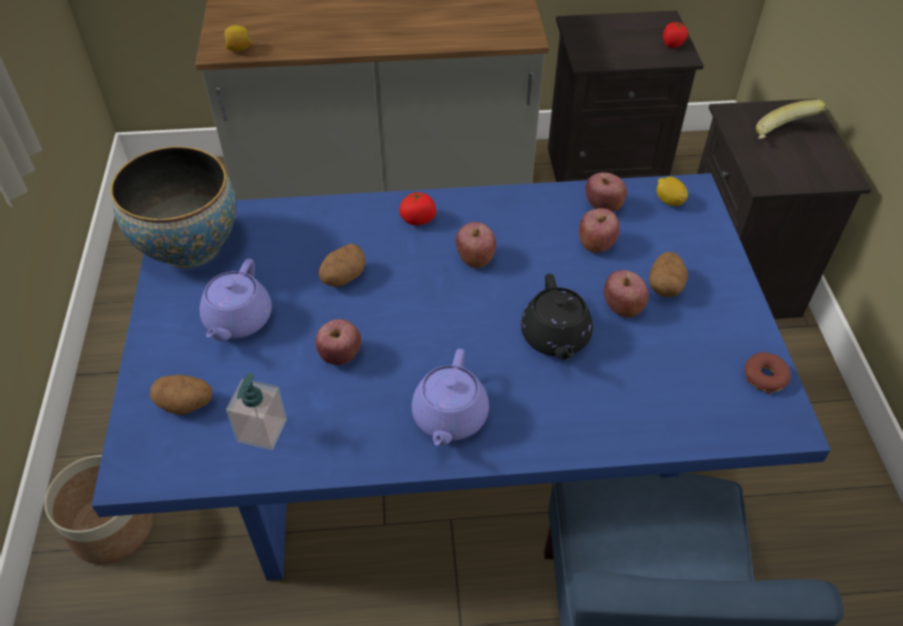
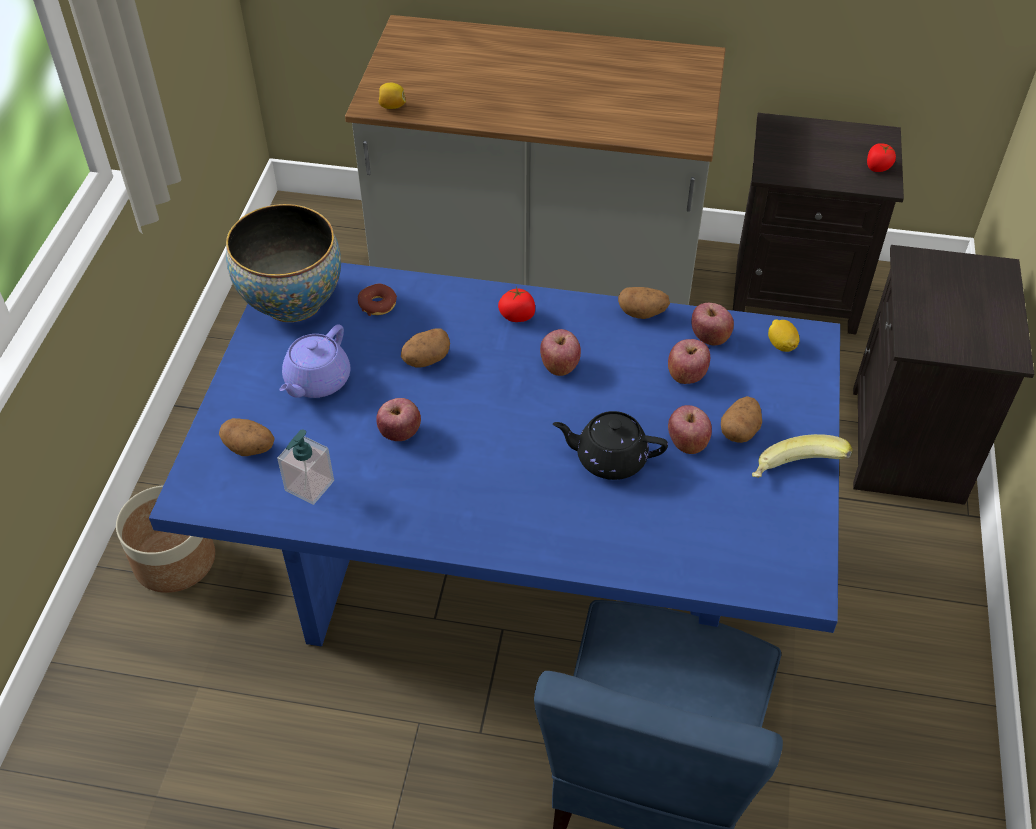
camera: 15 degrees right, 0 degrees up
(449, 418) = (481, 511): purple teapot -> none
(534, 195) = (642, 313): none -> potato
(555, 337) = (609, 458): black teapot -> black teapot turned 90 degrees clockwise
(765, 377) = (802, 539): donut -> donut (378, 304)
(783, 136) = (959, 295): banana -> banana (795, 475)

